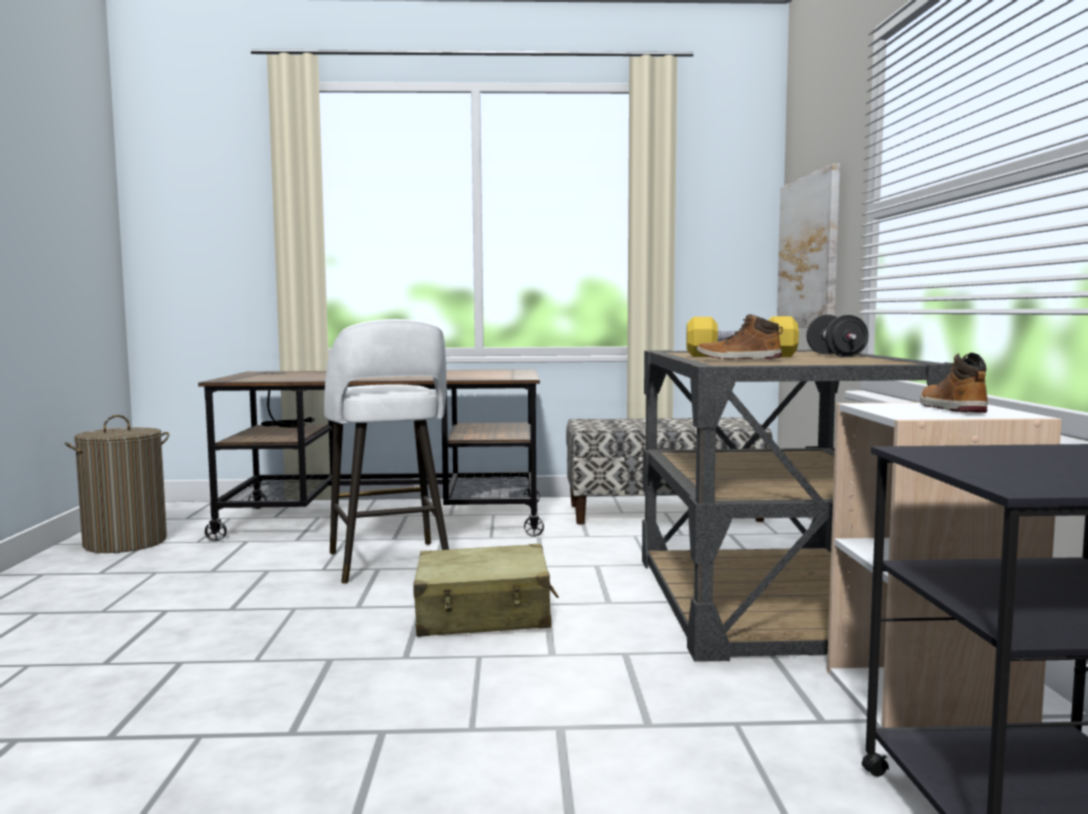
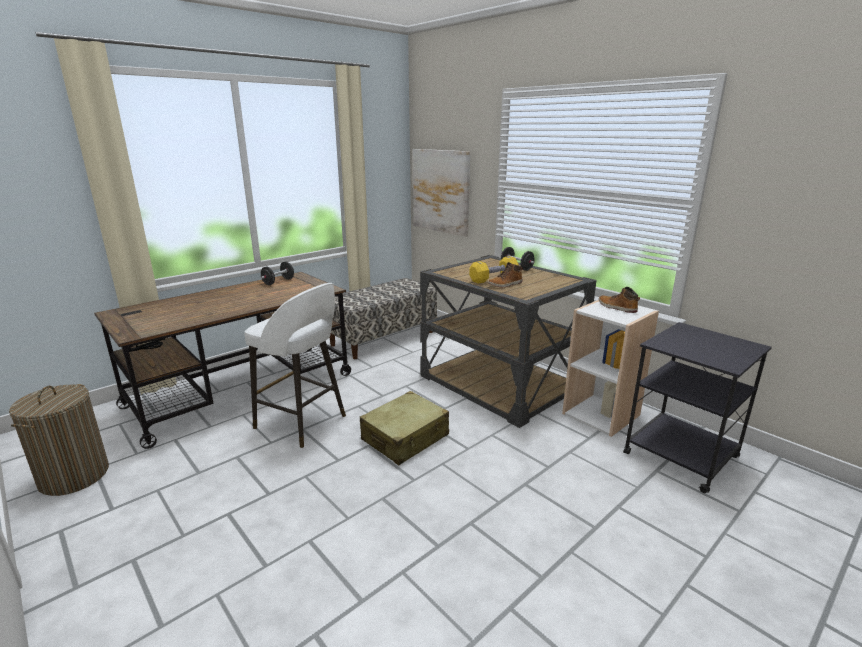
camera: 40 degrees left, 15 degrees up
(480, 371) = (278, 282): none -> black dumbbell

